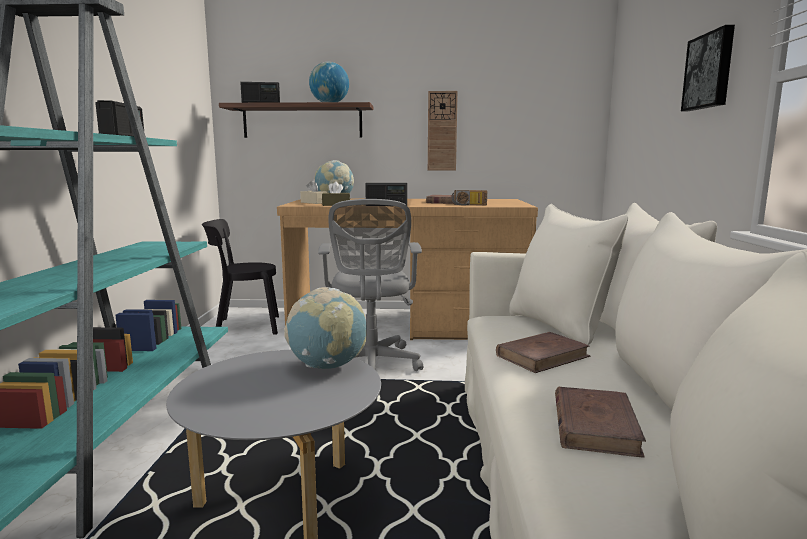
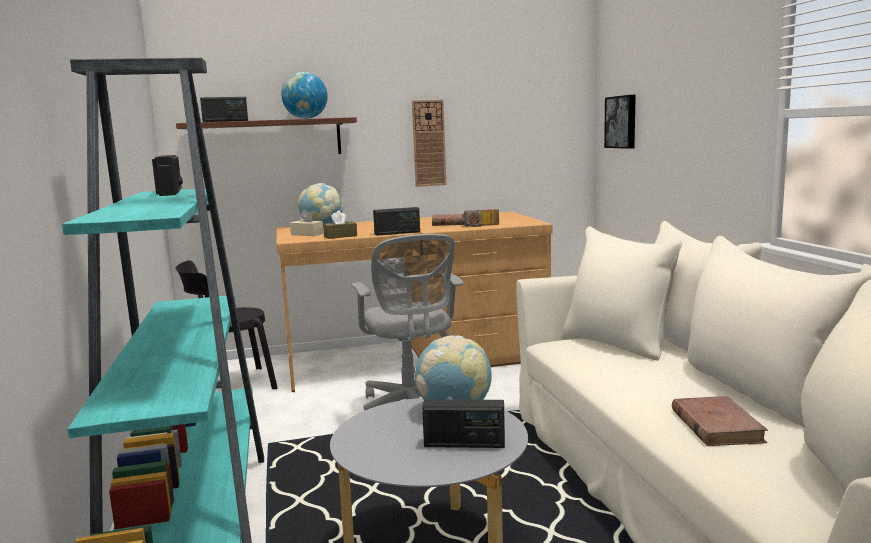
camera: 15 degrees left, 0 degrees up
(300, 399) = (464, 444): none -> radio
(542, 356) = (630, 375): brown book -> none
(710, 71) = (714, 96): picture -> picture (622, 122)

